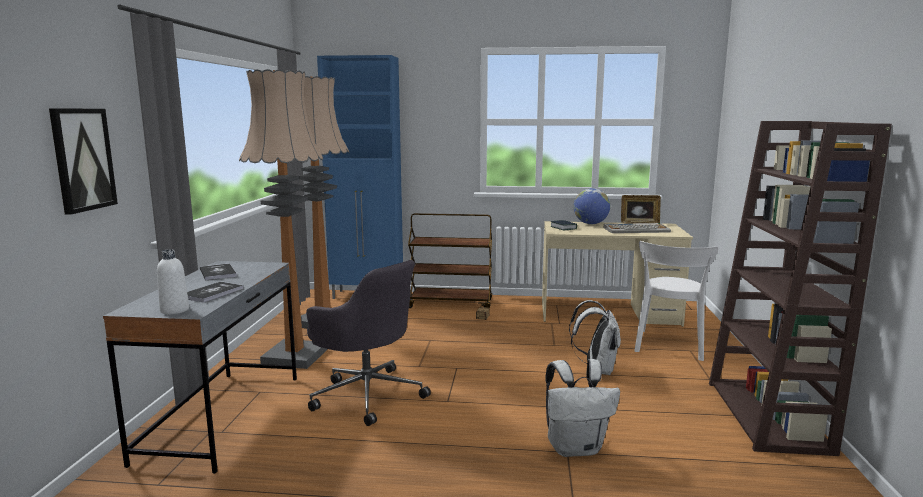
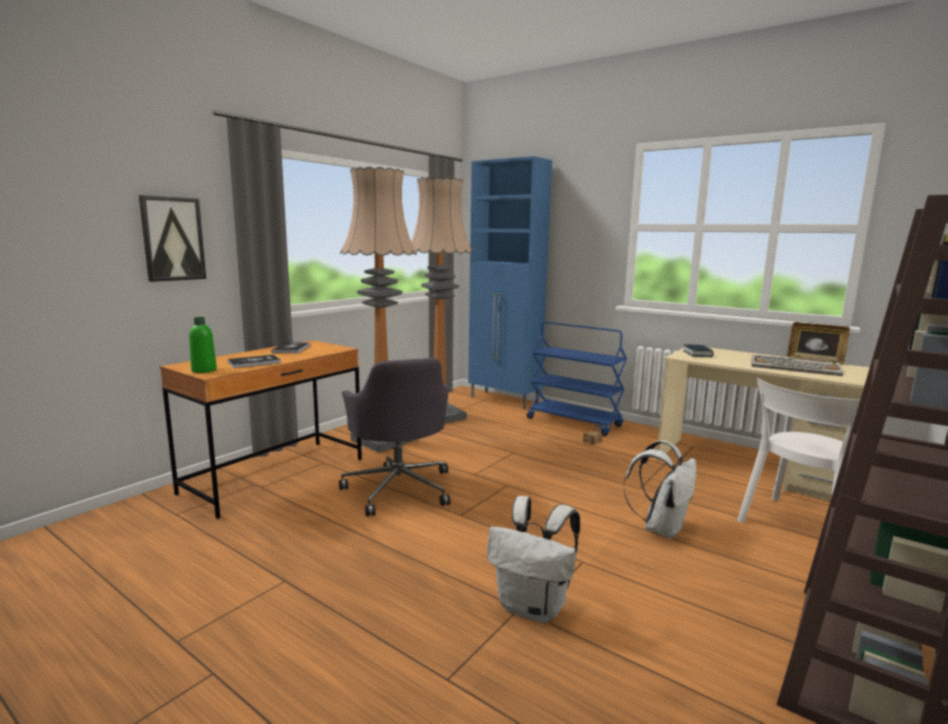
camera: 30 degrees right, 0 degrees up
(174, 310) = (204, 370): white bottle -> green bottle
(223, 417) = (275, 476): grey desk -> brown desk
(451, 304) = (574, 422): brown cart -> blue cart
(590, 224) = (742, 354): globe -> none

